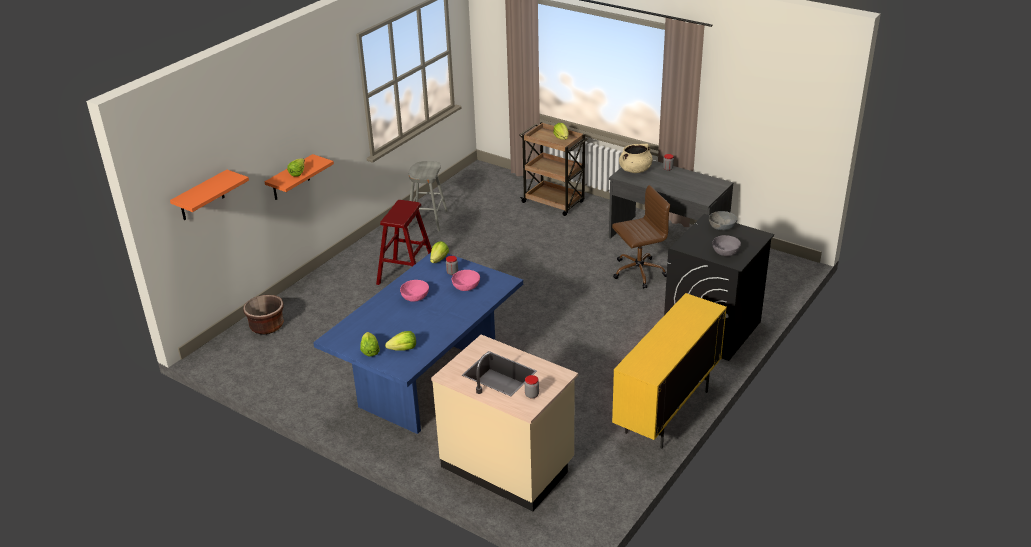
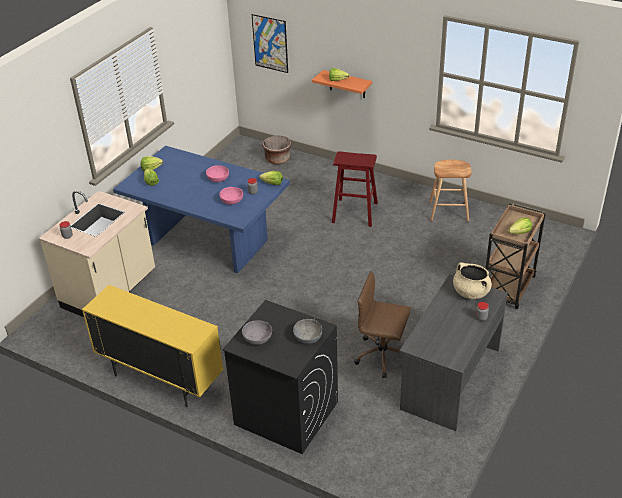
camera: 85 degrees right, 5 degrees up
(201, 196) = (270, 43): orange shelf -> picture
(427, 220) = (448, 211): grey stool -> brown stool
(637, 272) = (383, 356): brown office chair -> brown office chair turned 135 degrees clockwise

